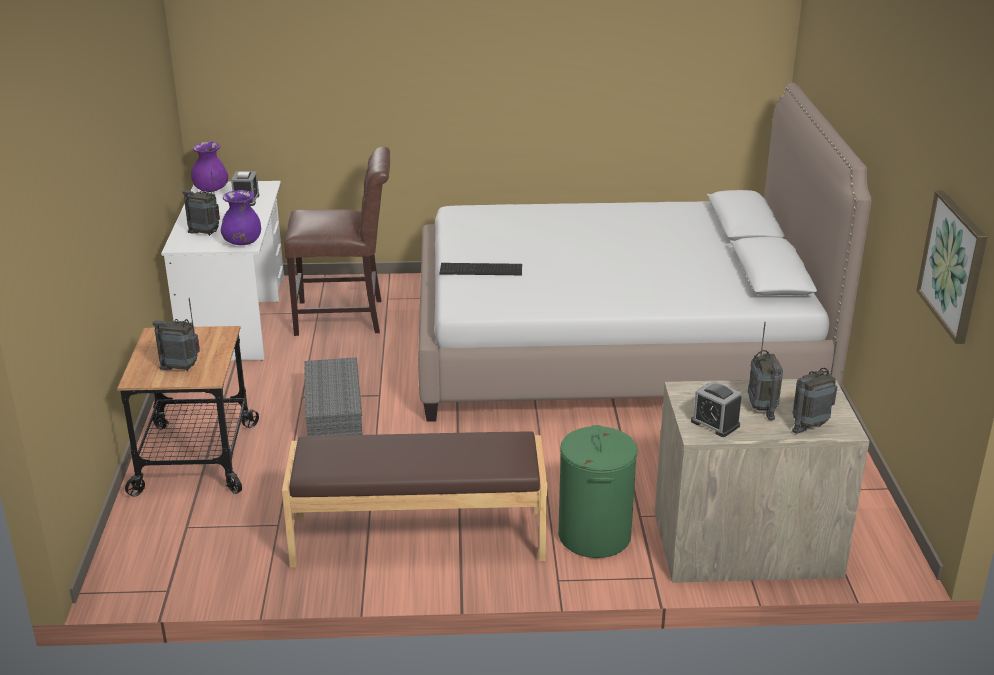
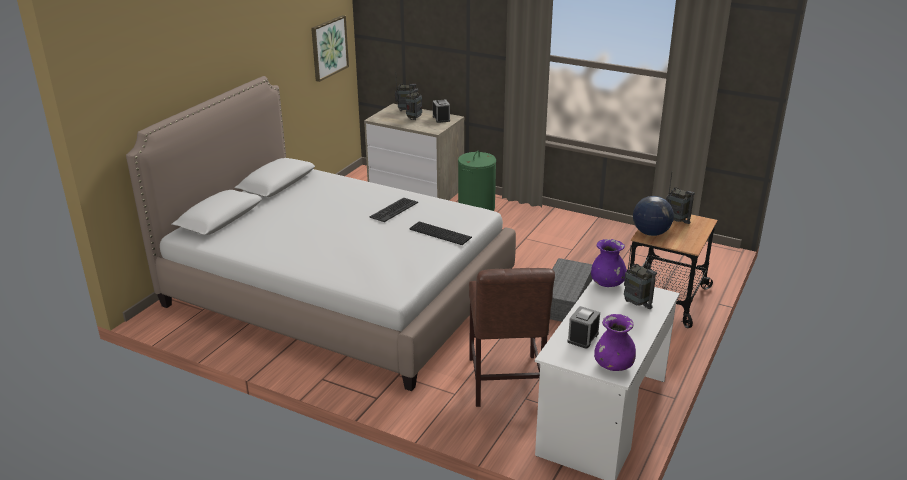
camera: 150 degrees left, 0 degrees up
(214, 340) = (651, 233): none -> globe
(345, 317) = (505, 384): brown chair -> brown chair turned 120 degrees counterclockwise
(418, 538) = (559, 228): brown bench -> none
(573, 282) = (393, 210): none -> keyboard

